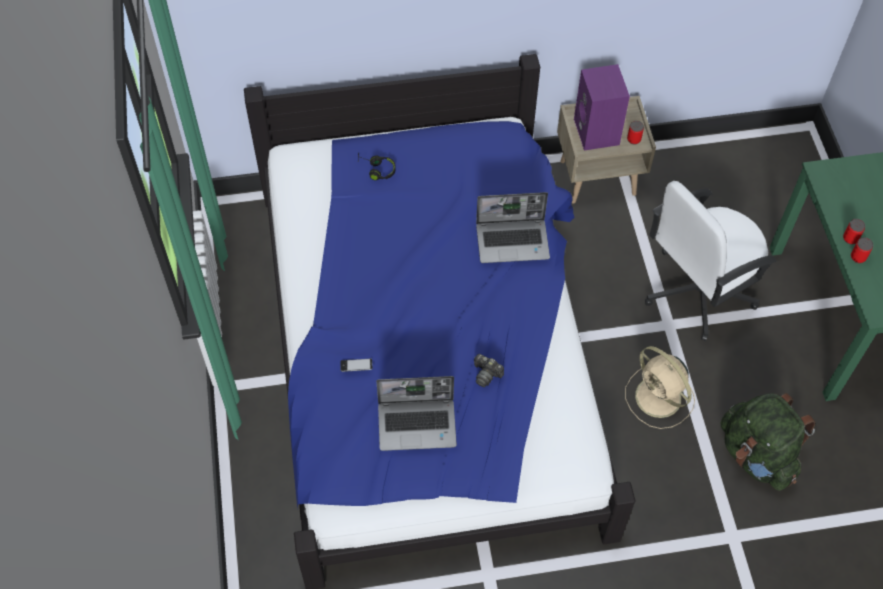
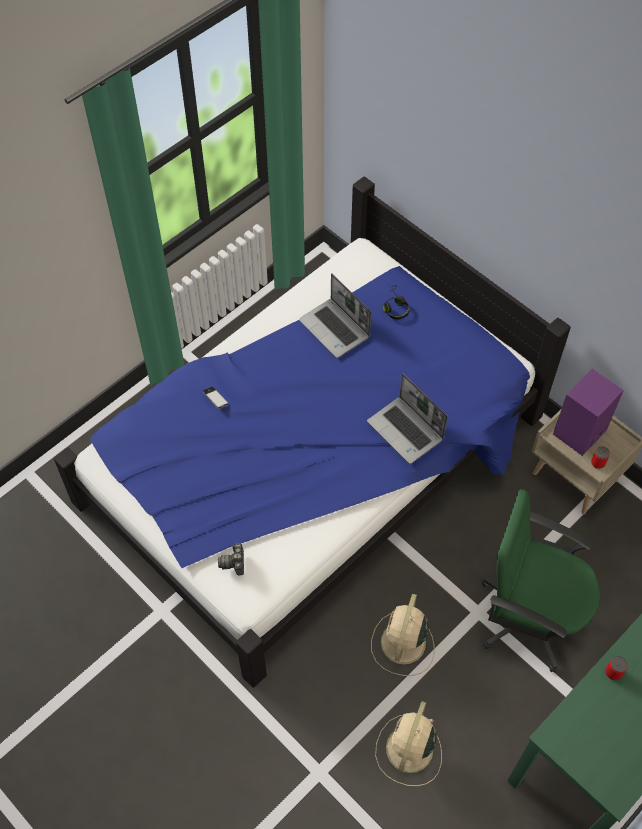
camera: 55 degrees right, 0 degrees up
(418, 424) = (197, 465): laptop -> laptop (335, 329)
(486, 374) = (273, 484): camera -> camera (234, 563)
(697, 291) = (529, 615): white office chair -> green office chair
(757, 455) = (408, 751): green backpack -> beige fan
(858, 257) = (598, 689): can -> none

